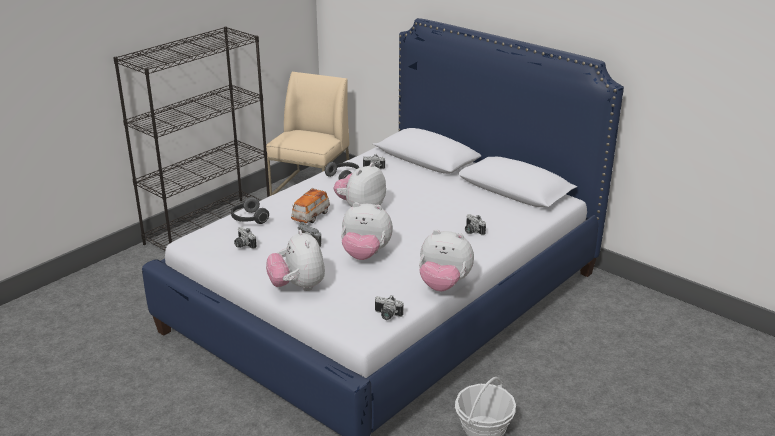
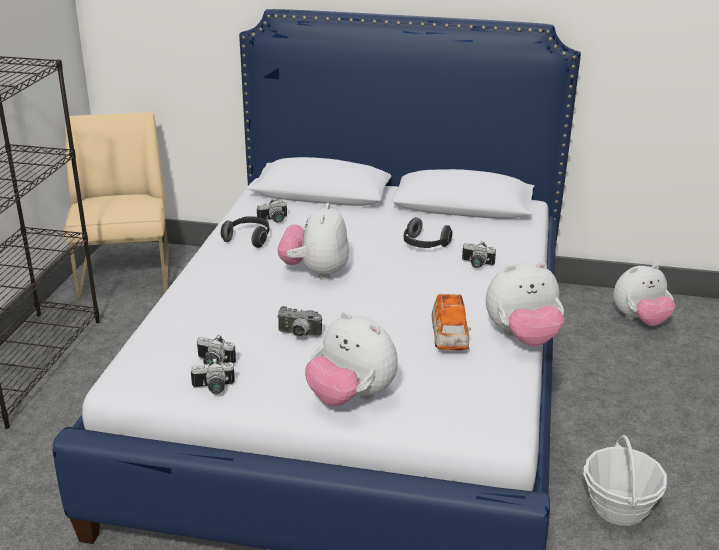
camera: 30 degrees left, 0 degrees up
(248, 219) = (181, 326): headphones -> headphones (424, 245)
(310, 216) = (264, 298): toy car -> toy car (449, 338)
(365, 255) = (387, 328): plush toy -> plush toy (640, 320)
(387, 316) = (506, 398): camera -> camera (213, 388)

